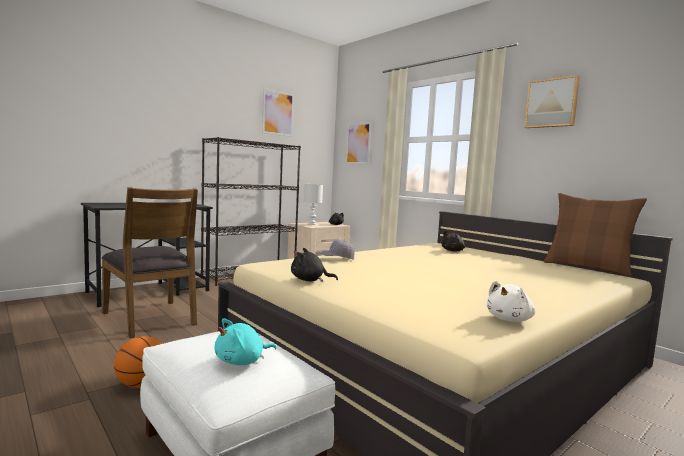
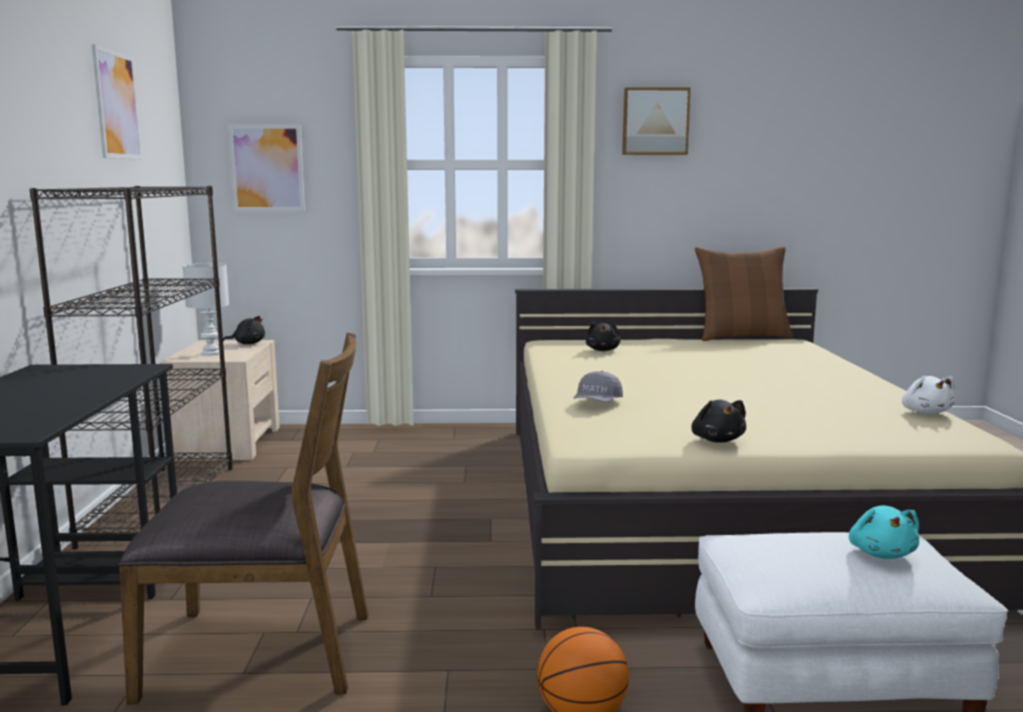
camera: 50 degrees left, 5 degrees up
(309, 280) = (717, 440): black plush toy -> black plush toy turned 60 degrees counterclockwise

